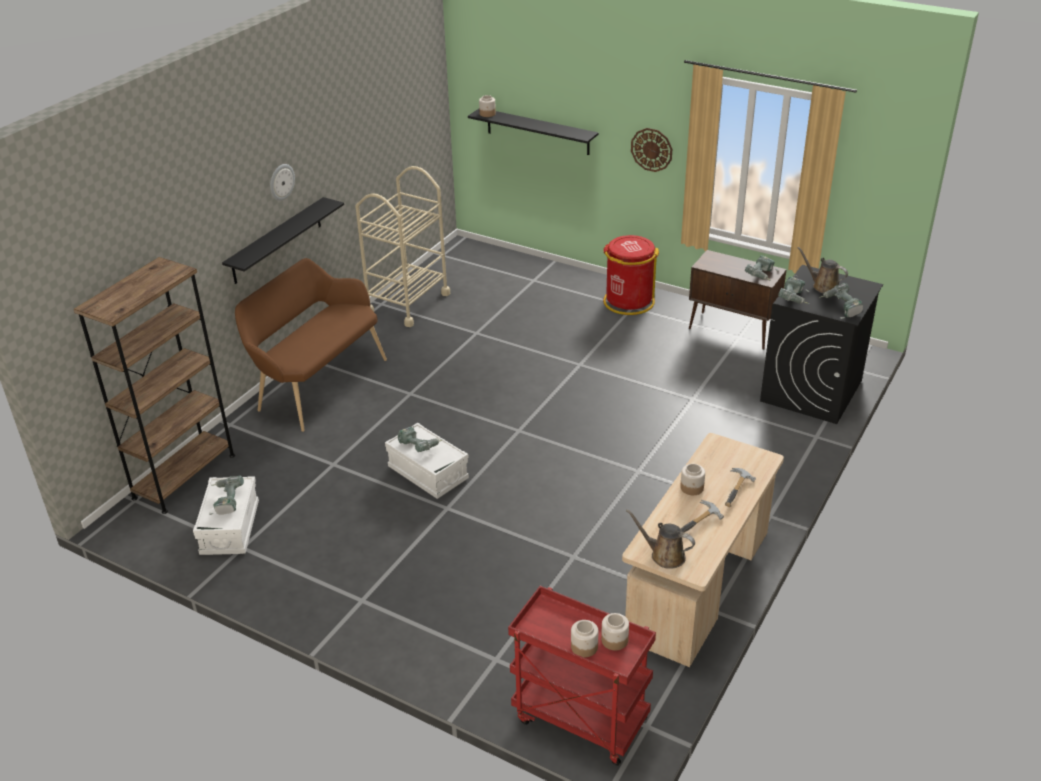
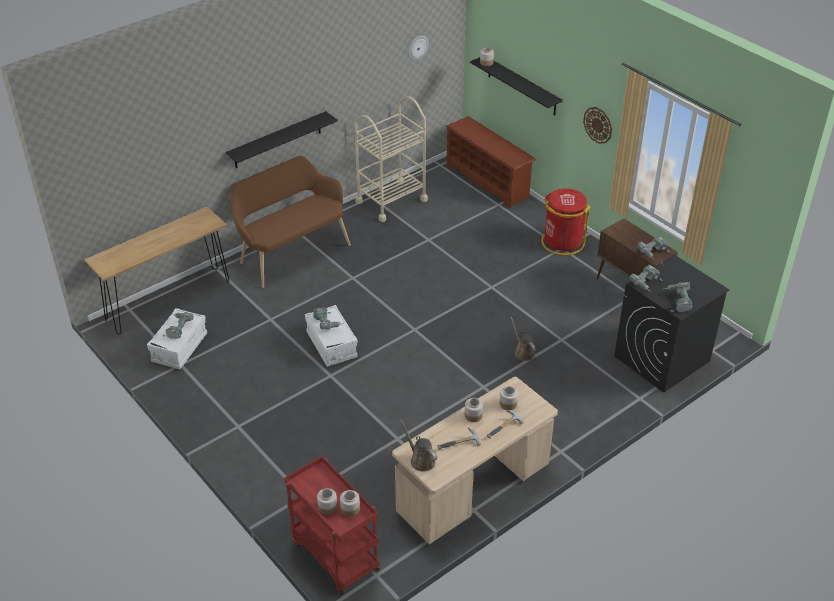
camera: 20 degrees right, 5 degrees up
(184, 476) = (168, 300): brown bookcase -> brown console table
(281, 182) = (287, 97): wall clock -> wall clock (417, 47)
(508, 259) = (488, 181): none -> brown shoe rack
(722, 464) = (508, 404): none -> jar
(823, 286) = (677, 279): brown watering can -> brown watering can (523, 352)

